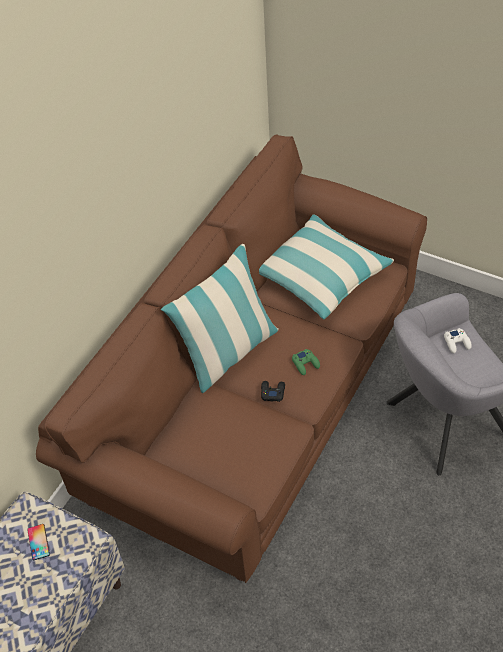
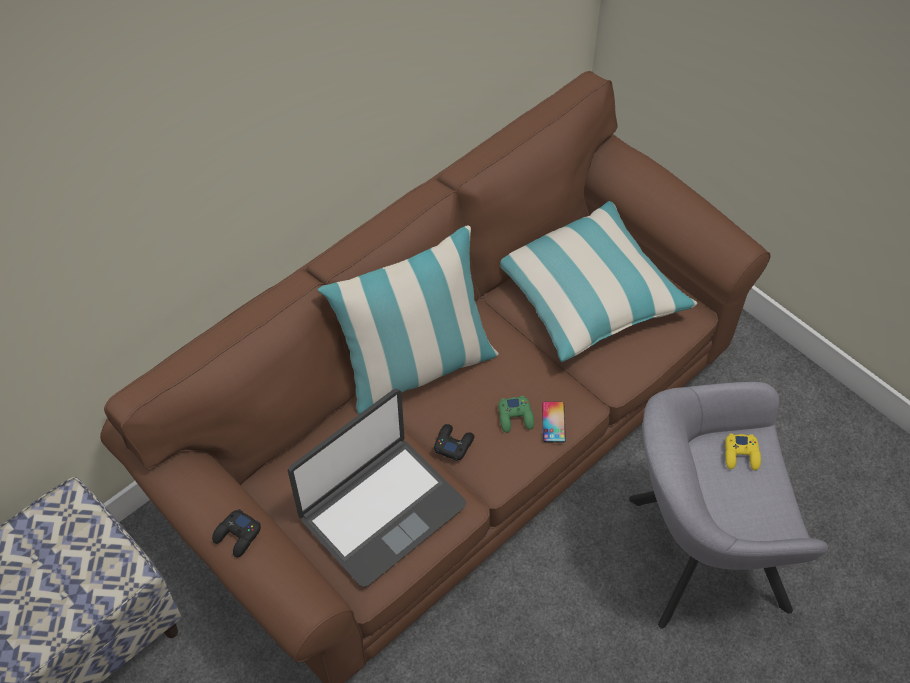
camera: 15 degrees right, 5 degrees up
(38, 542) = (64, 553): phone -> phone (553, 422)
(163, 485) = (237, 536): none -> black game controller
(243, 447) = (381, 510): none -> laptop
(457, 343) = (741, 455): white game controller -> yellow game controller

